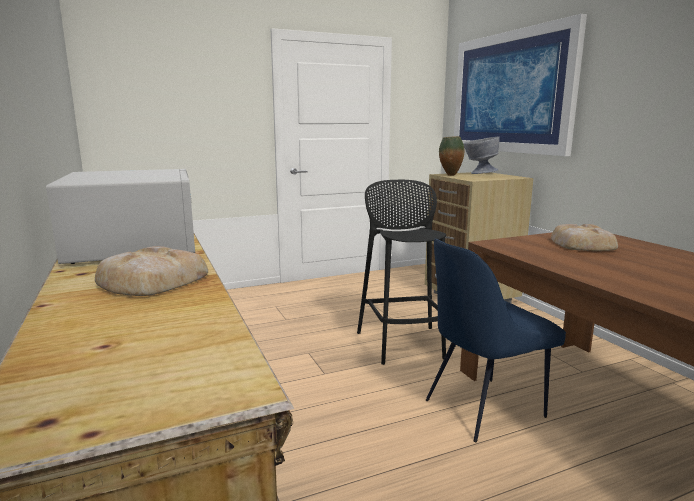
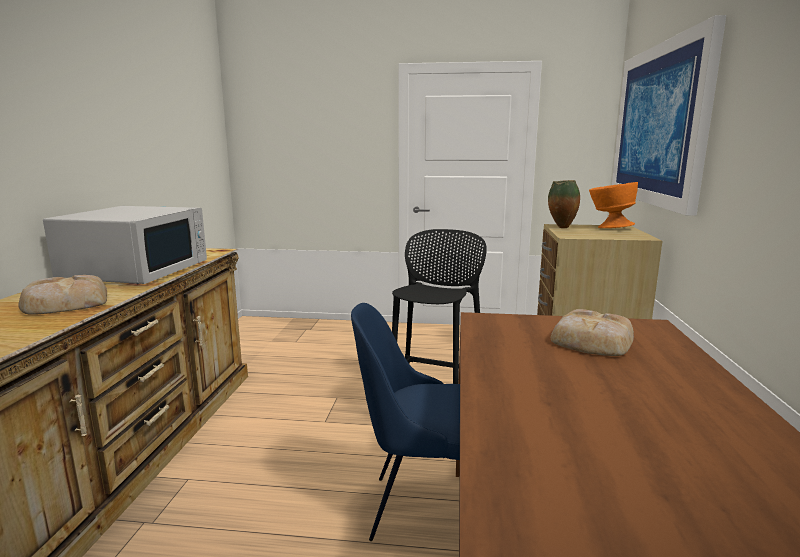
camera: 30 degrees right, 0 degrees up
(479, 173) = (608, 228): grey bowl -> orange bowl

